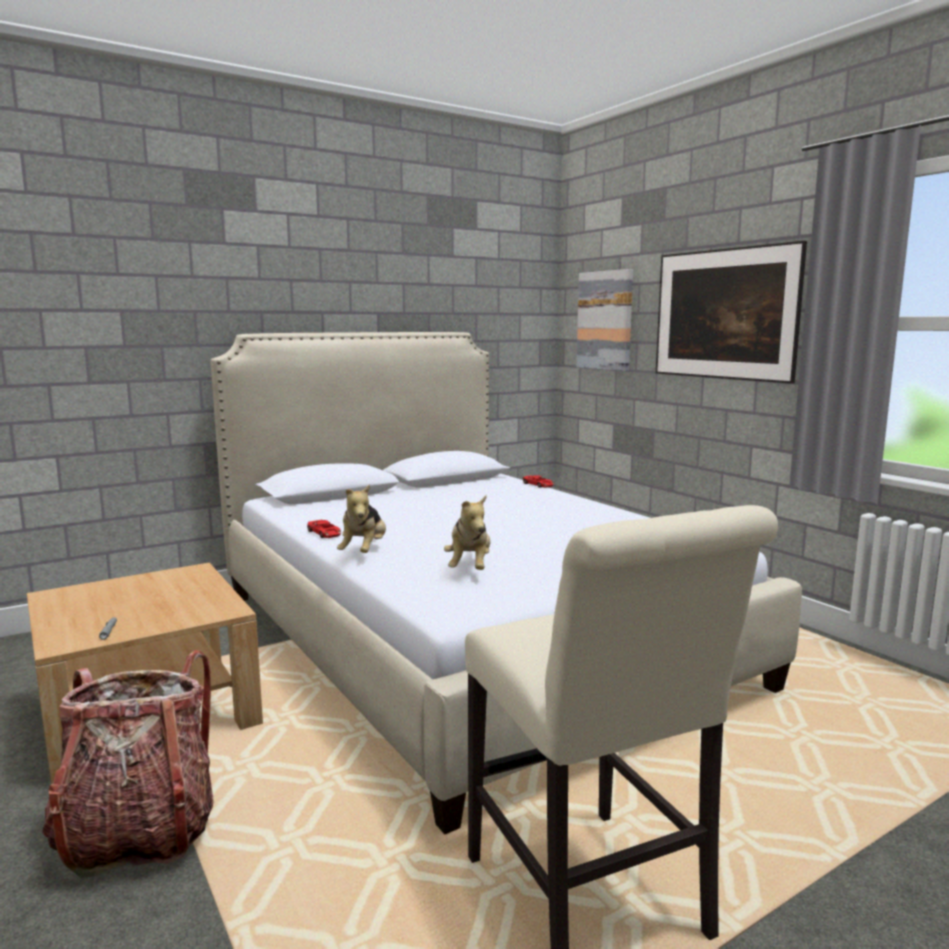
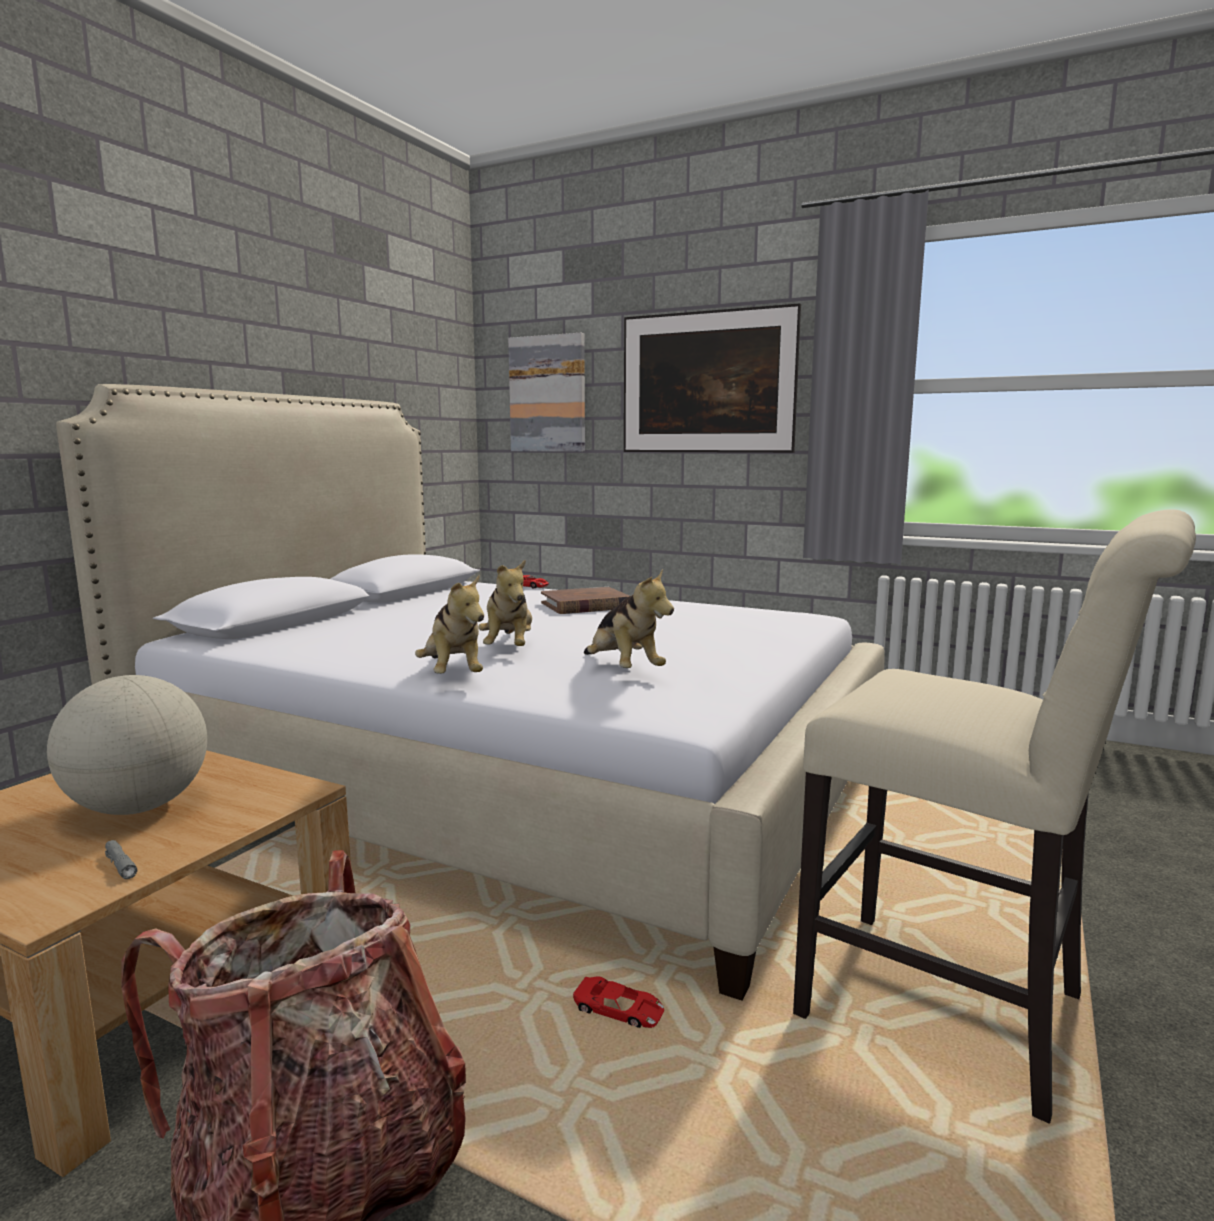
camera: 30 degrees left, 0 degrees up
(151, 602) = (138, 807): none -> globe
(324, 533) = (355, 664): red toy car -> red toy car (619, 1011)
(431, 537) = (509, 648): none -> plush toy
(549, 508) = (585, 605): none -> brown book

